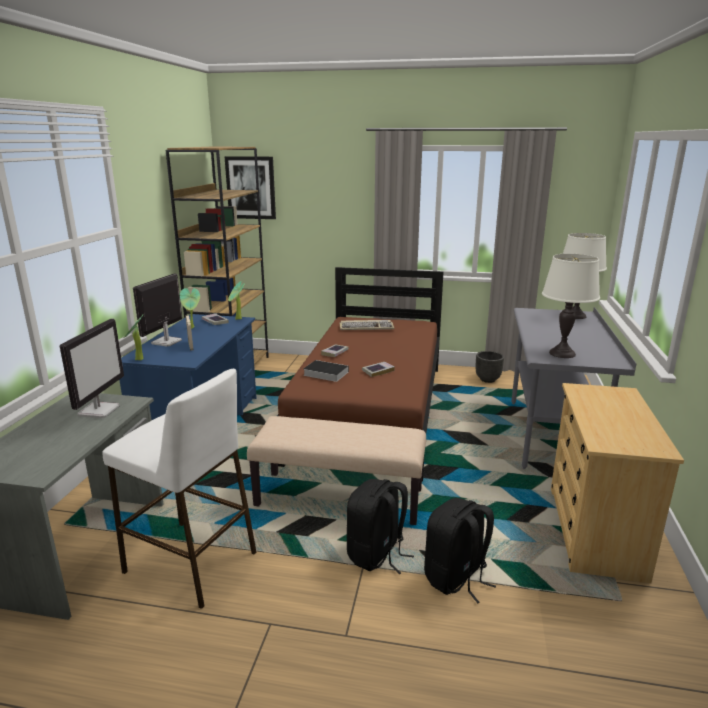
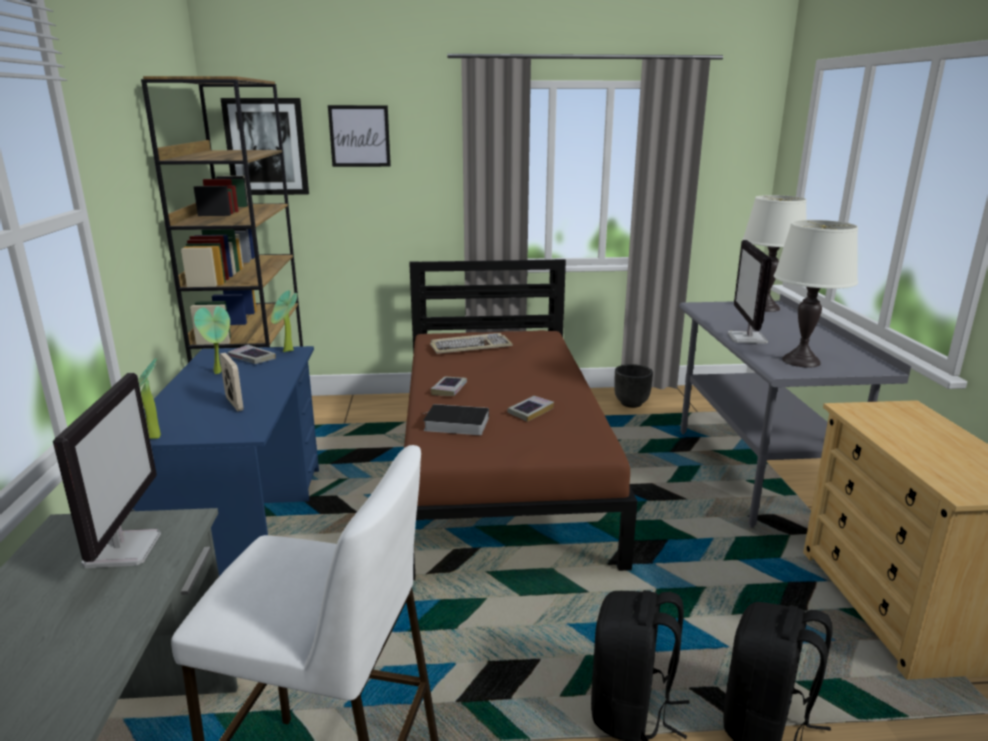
camera: 15 degrees left, 0 degrees up
(166, 342) = (186, 401): monitor -> monitor (747, 339)
(309, 182) = (359, 136): none -> picture
(340, 497) = (525, 618): beige bench -> none

